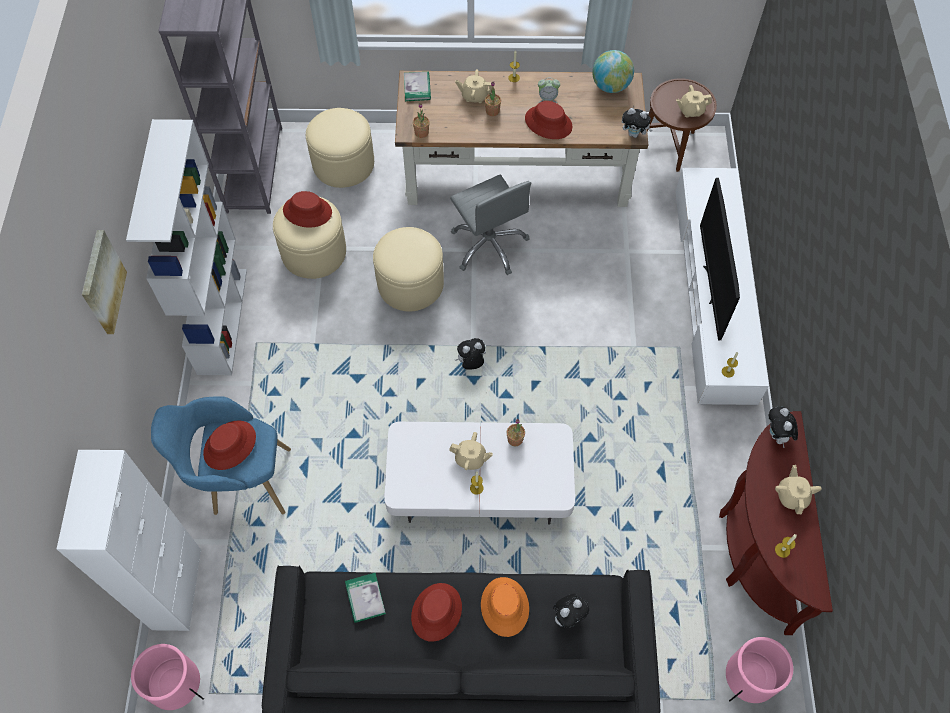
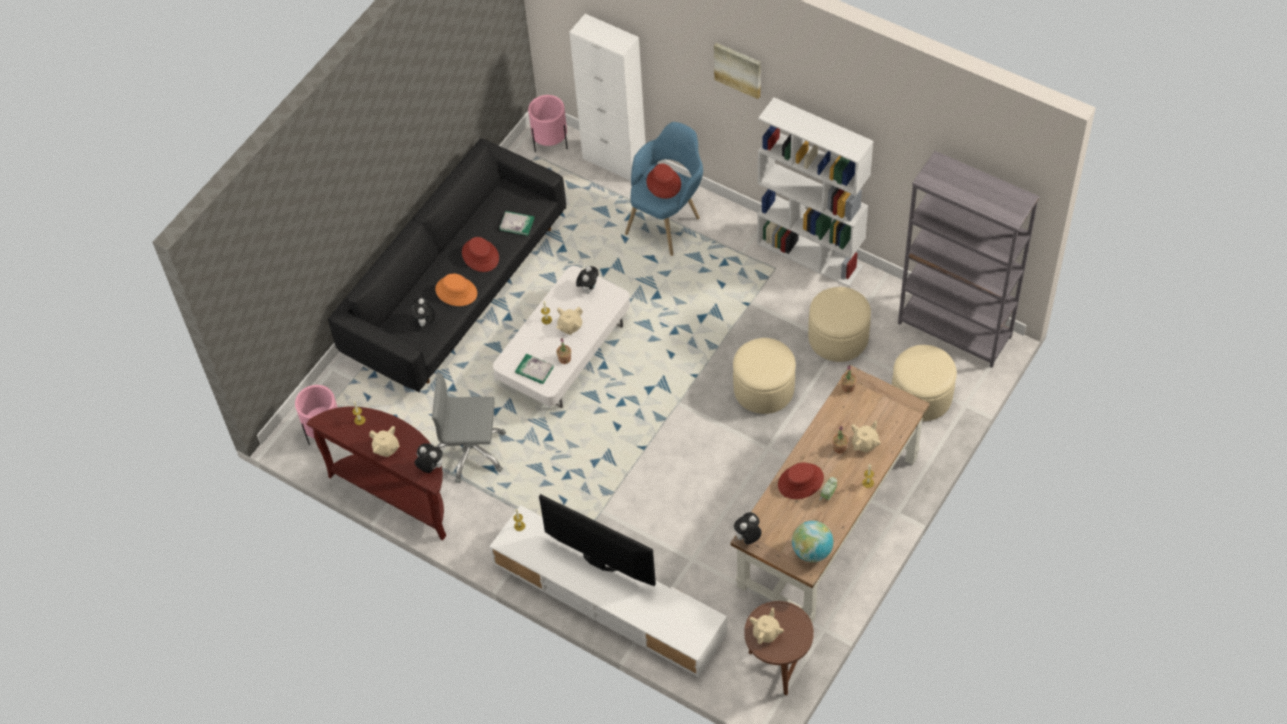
camera: 125 degrees right, 5 degrees down
(307, 211) = (847, 313): red hat -> none
(417, 87) = (900, 406): book -> book (534, 370)
(471, 363) = (663, 394): plush toy -> plush toy (588, 288)
(489, 245) = (765, 461): grey office chair -> grey office chair (471, 451)

